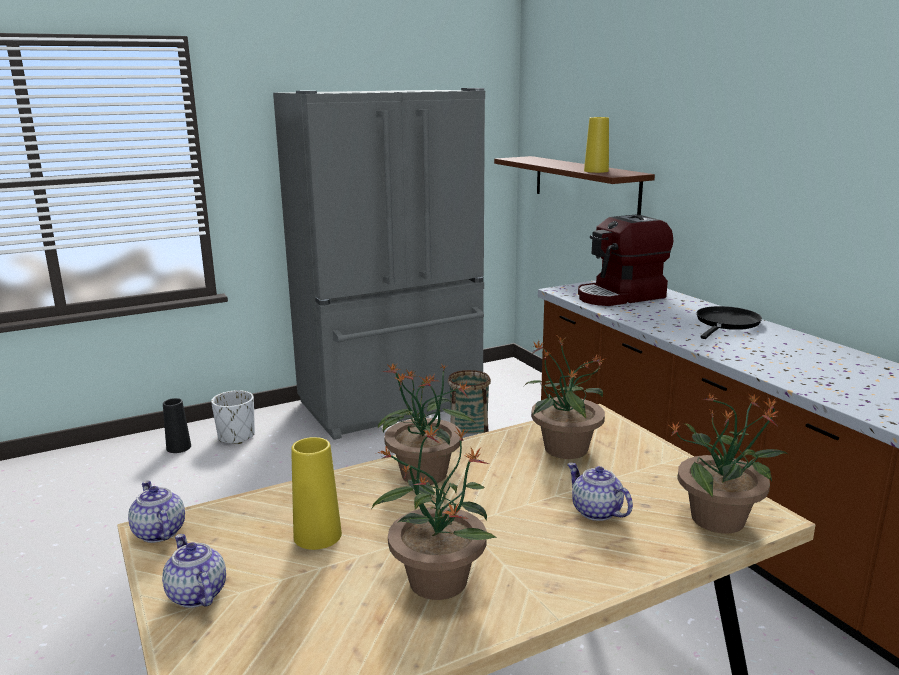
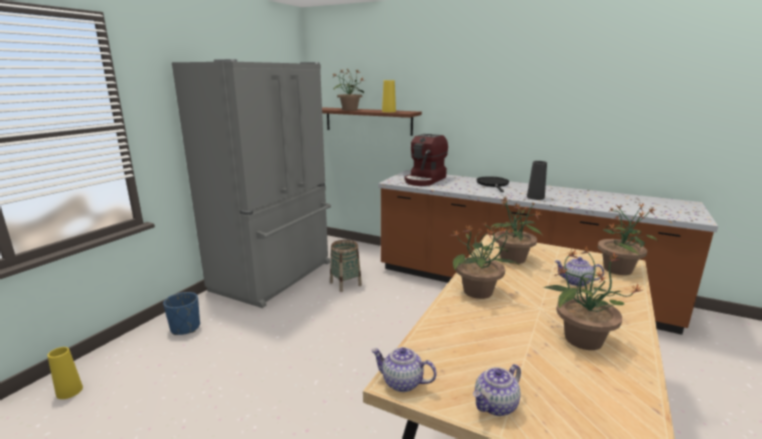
camera: 35 degrees left, 0 degrees up
(178, 447) = (144, 350): black vase -> black vase (535, 197)
(196, 594) = (496, 405): teapot -> teapot turned 60 degrees counterclockwise
(236, 436) = (185, 328): white planter -> blue planter
(317, 535) = (491, 343): yellow vase -> yellow vase (69, 391)
(553, 163) = (349, 109): none -> potted plant

